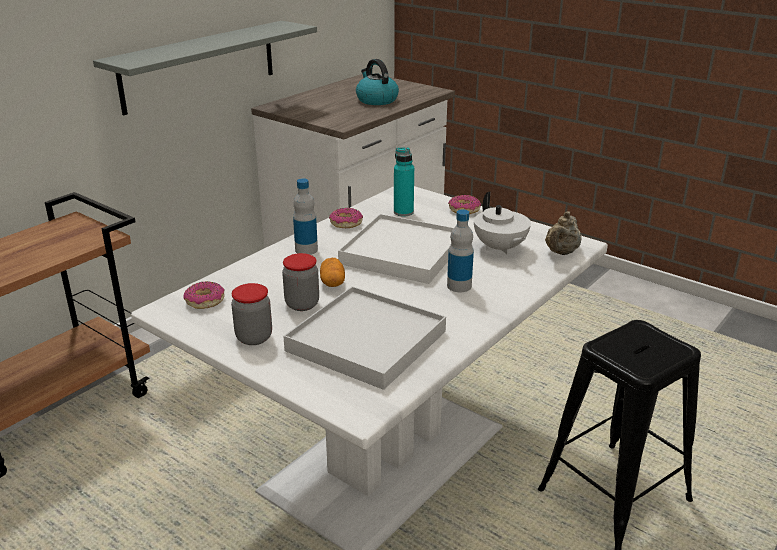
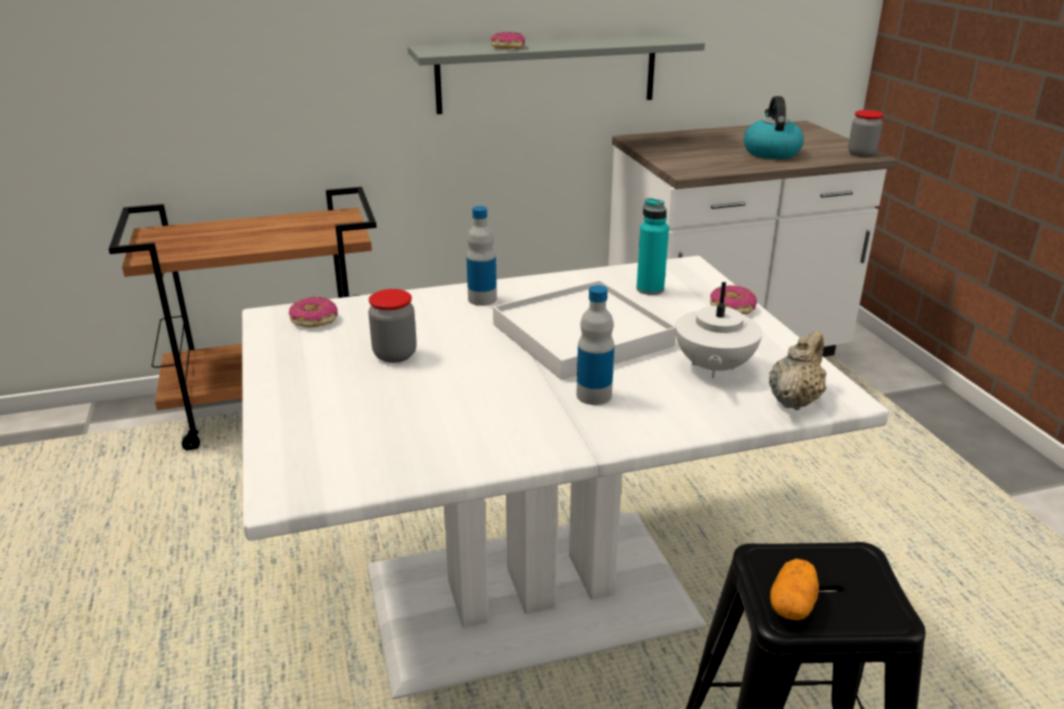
camera: 35 degrees right, 0 degrees up
(254, 337) = (302, 372): jar -> jar (861, 154)
(332, 282) = (458, 342): potato -> potato (792, 604)
(346, 223) = (565, 283): donut -> donut (507, 47)
(366, 341) = (400, 418): white tray -> none
(561, 252) = (794, 400): beige teapot -> beige teapot turned 150 degrees clockwise

